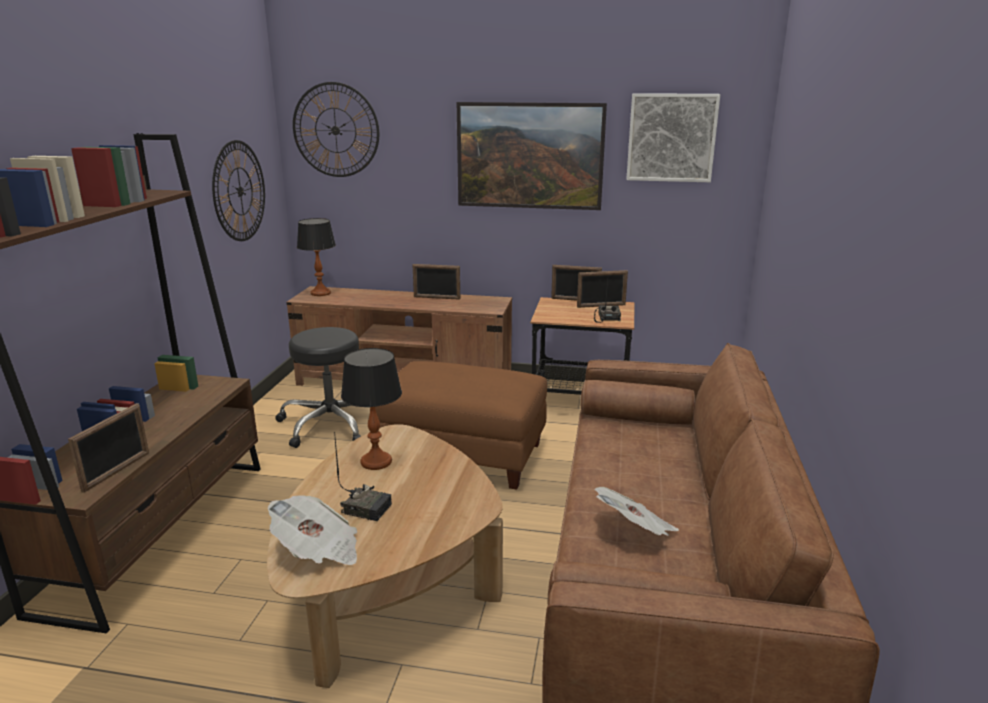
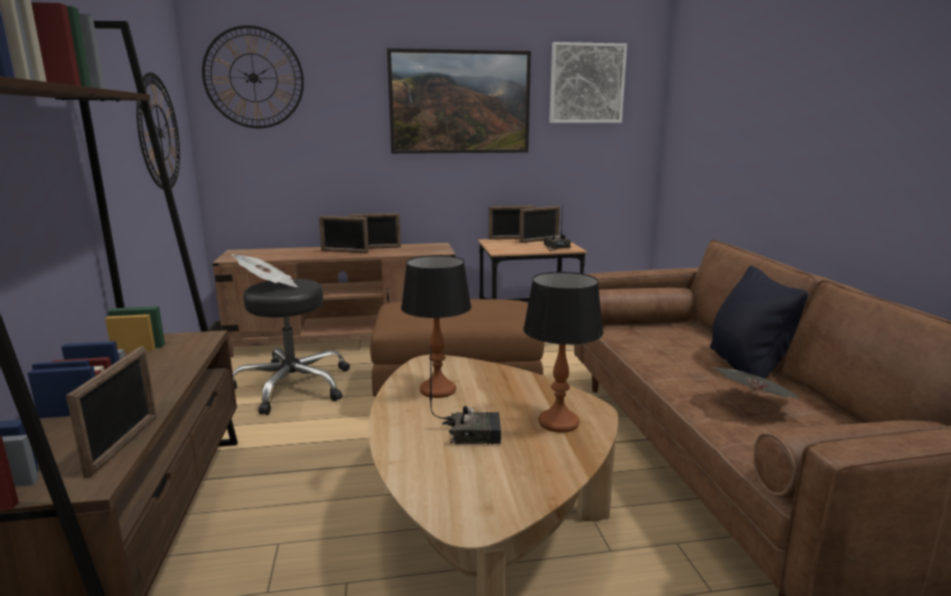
camera: 20 degrees left, 5 degrees down
(318, 551) = (462, 487): newspaper -> newspaper (268, 286)
(320, 293) = (245, 253): table lamp -> table lamp (558, 422)
(404, 300) = (344, 252): none -> picture frame
(682, 489) = (746, 367): none -> black pillow

